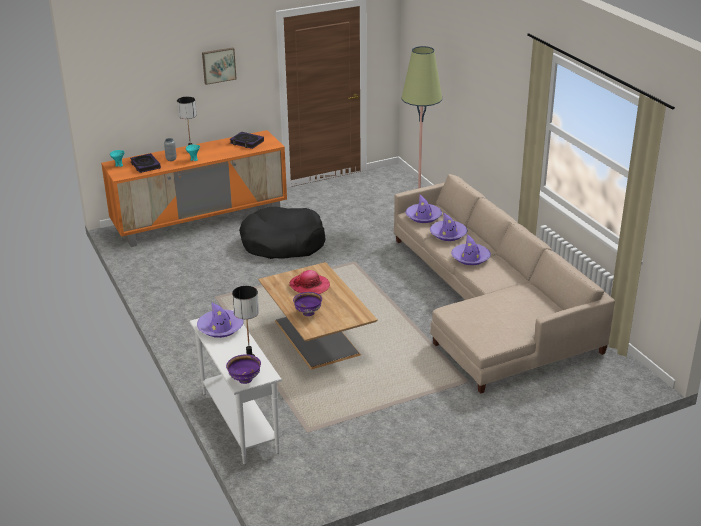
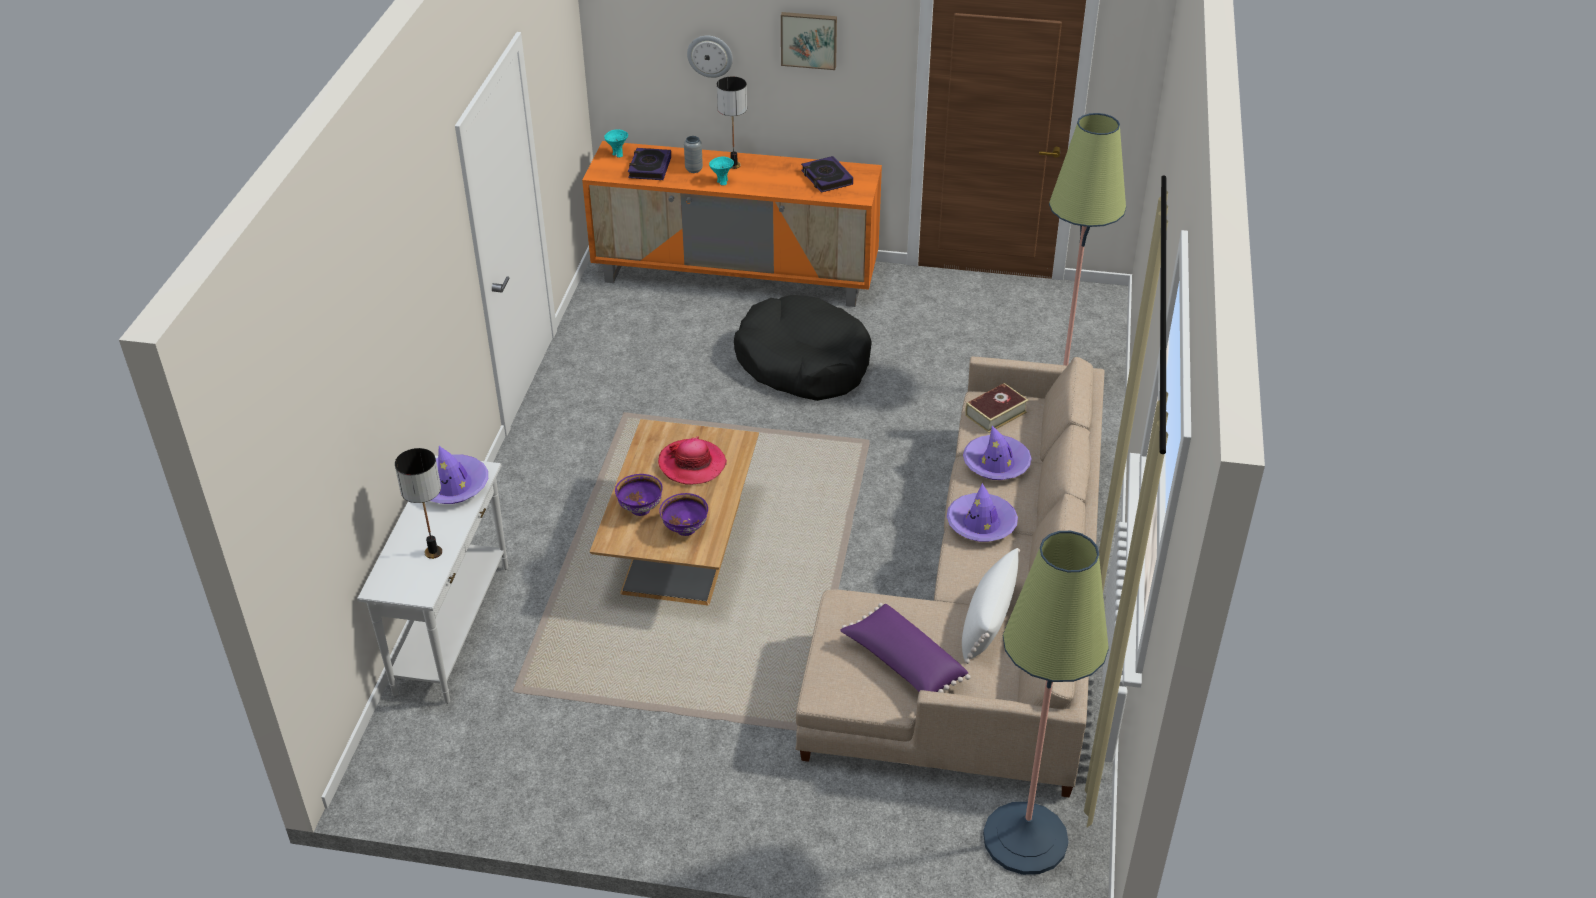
camera: 35 degrees right, 10 degrees up
(162, 90) = (710, 55): none -> wall clock
(244, 380) = (388, 585): purple bowl -> purple bowl (685, 529)
(423, 216) = (995, 413): purple hat -> book
(505, 320) = (903, 663): none -> purple pillow
(519, 290) = (987, 621): none -> white pillow
(606, 376) = (1025, 839): none -> floor lamp

